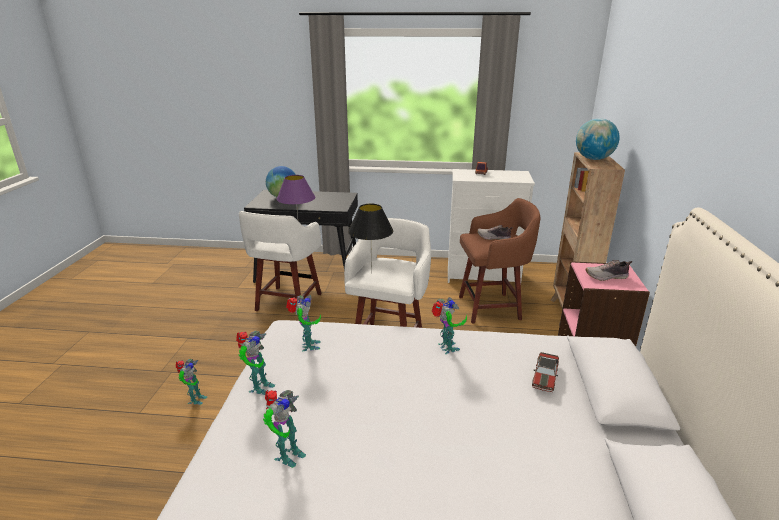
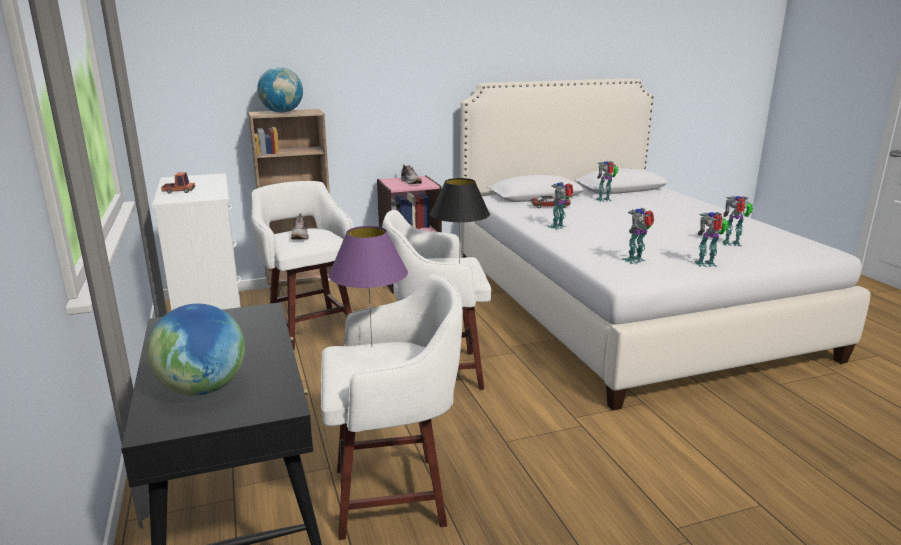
camera: 115 degrees left, 5 degrees down
(195, 399) = (683, 469): toy robot -> toy robot (604, 200)
(491, 308) = (310, 328): brown stool -> white stool

